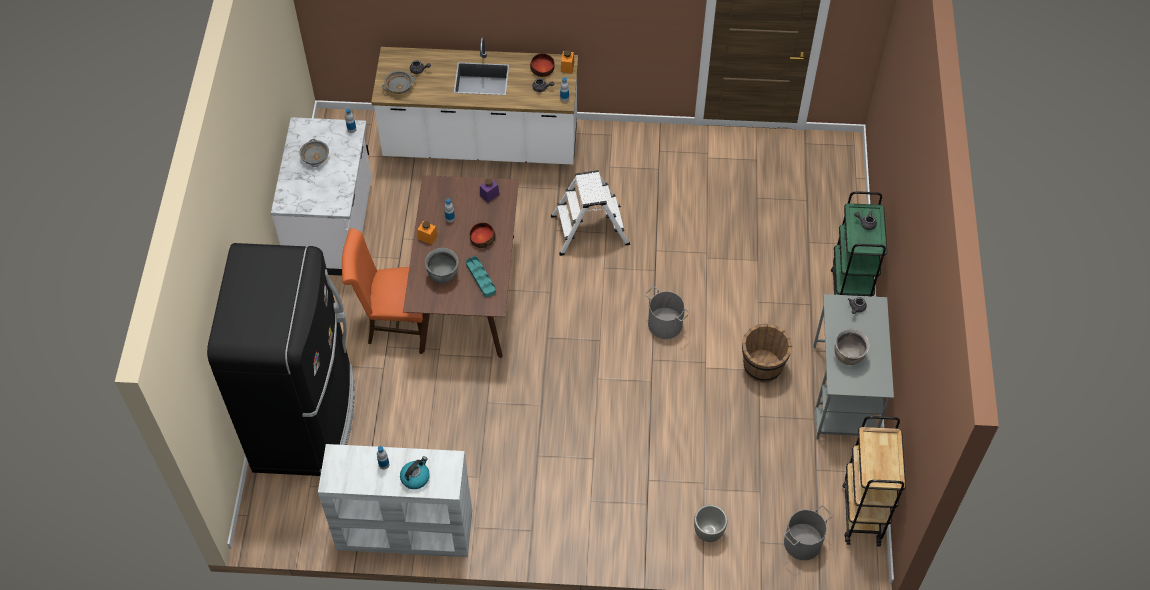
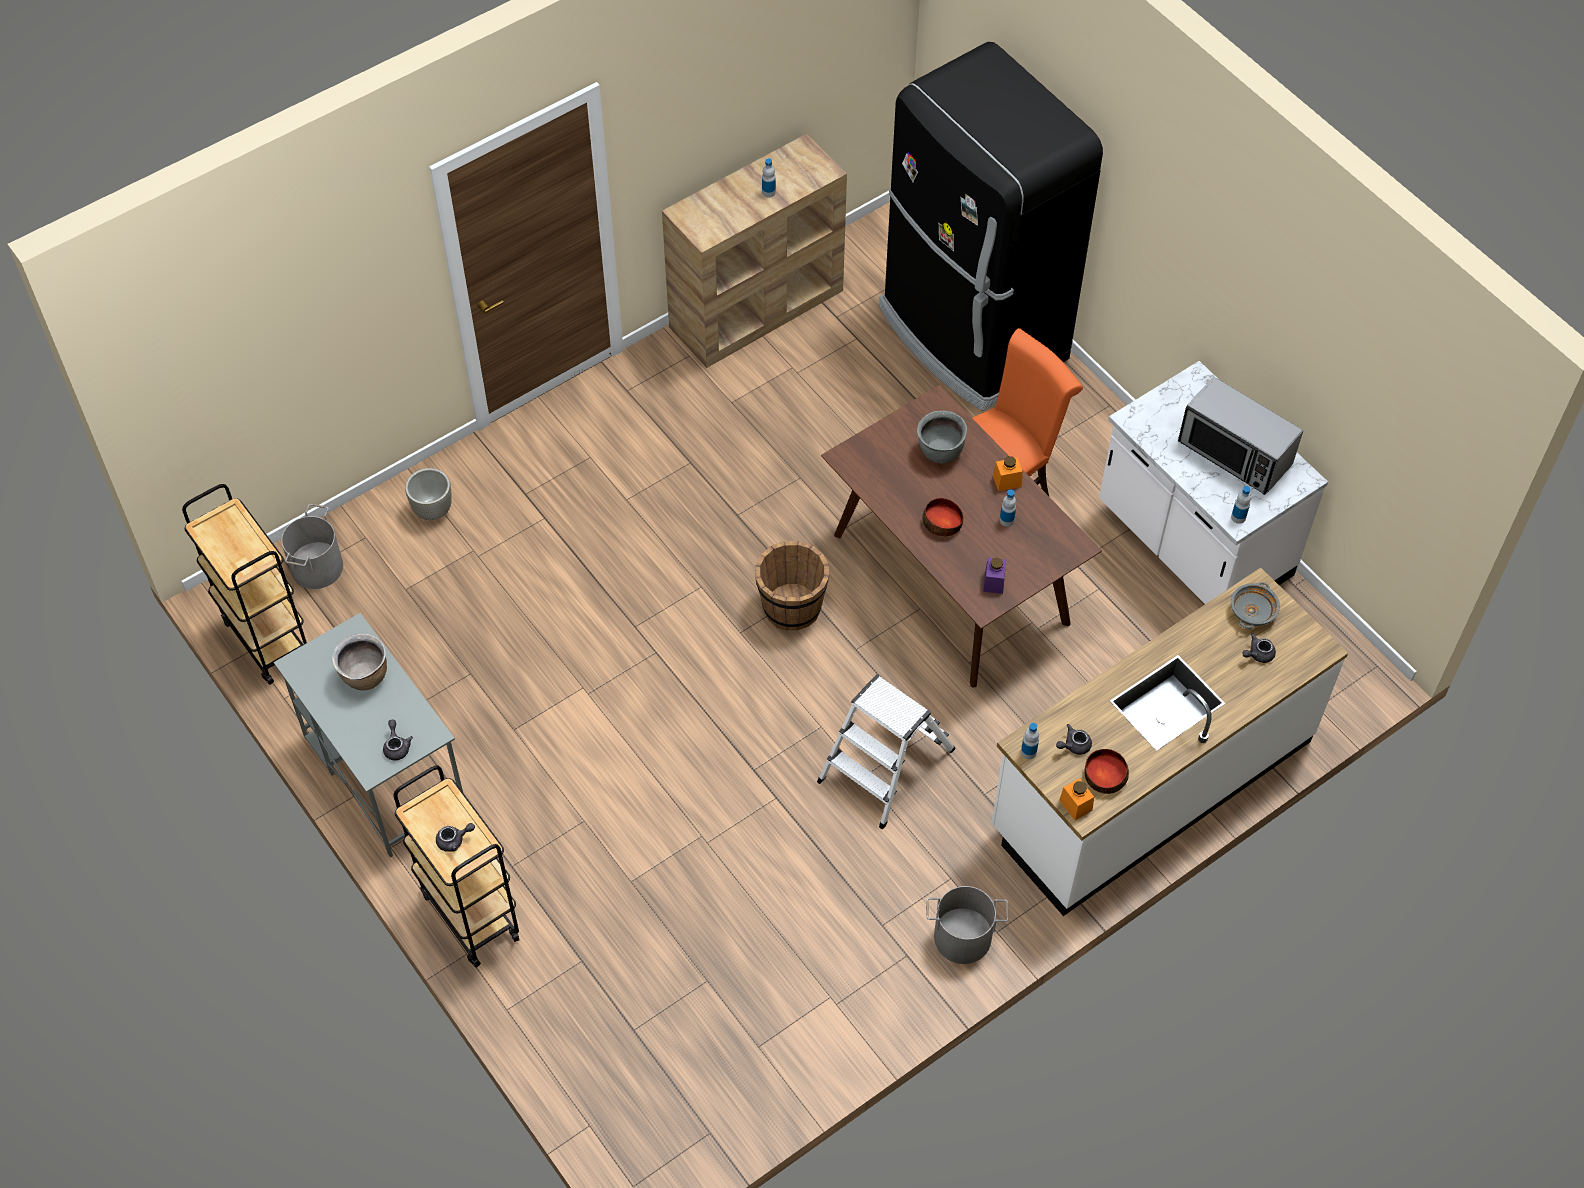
camera: 140 degrees right, 0 degrees up
(315, 157) = (1234, 454): grey bowl -> microwave
(404, 531) = (755, 308): white bookcase -> brown bookcase
(415, 477) = (725, 201): kettle -> none
(481, 278) = (894, 477): turquoise tray -> none
(665, 324) = (678, 707): grey bucket -> grey bucket (962, 938)
(762, 367) = (512, 736): brown bucket -> brown bucket (791, 606)
(848, 294) = (469, 917): green cart -> brown cart

